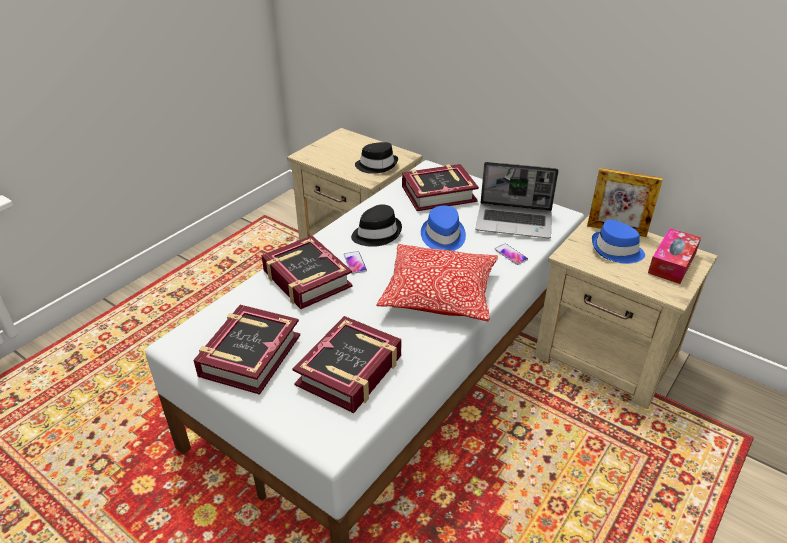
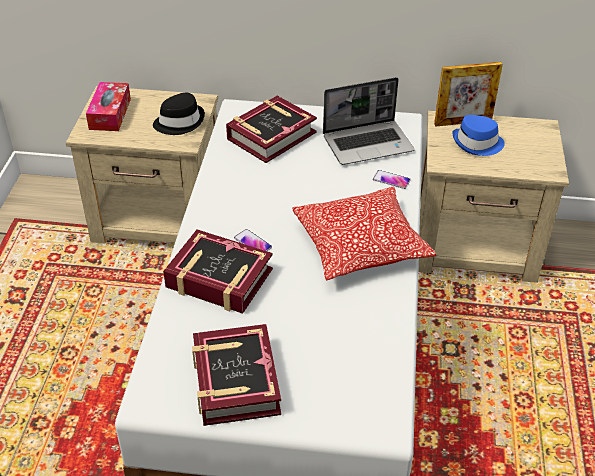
camera: 30 degrees left, 5 degrees up
(350, 371) = (344, 354): book -> none
(376, 233) = (246, 202): black hat -> none
(442, 237) = (314, 183): blue hat -> none
(672, 263) = (529, 140): tissue box -> tissue box (110, 114)

